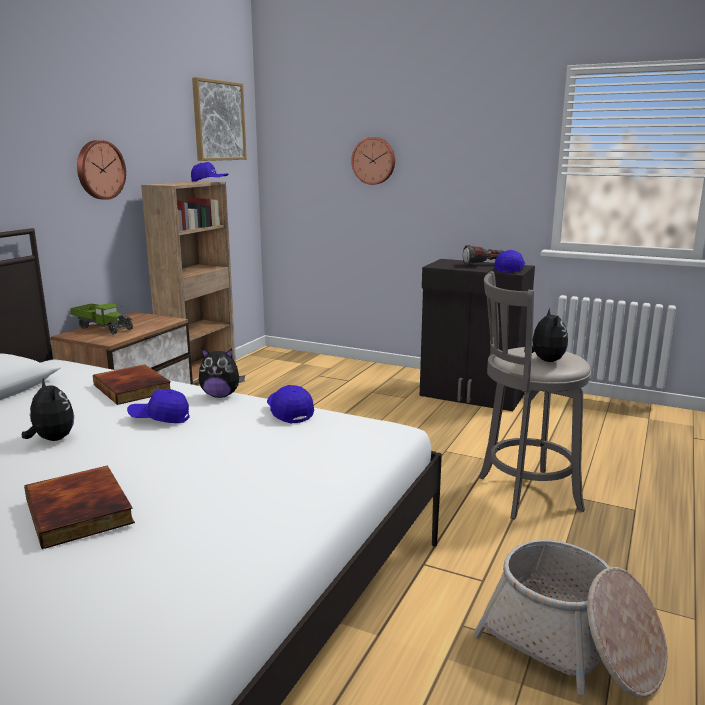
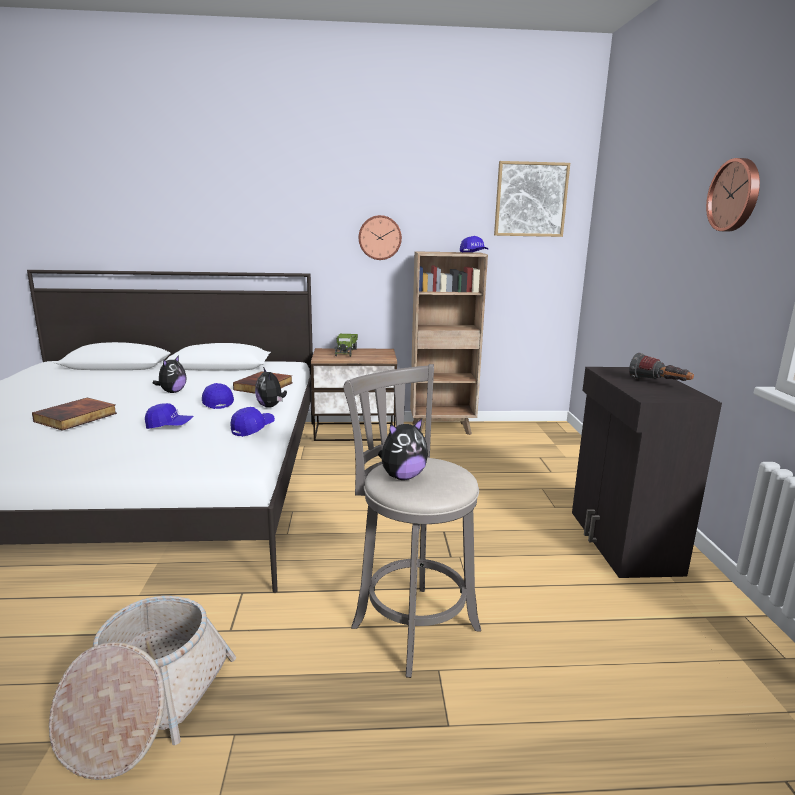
camera: 60 degrees right, 0 degrees up
(374, 160) = (649, 242): wall clock -> wall clock (735, 195)
(510, 269) = (661, 395): blue cap -> blue cap (169, 426)

